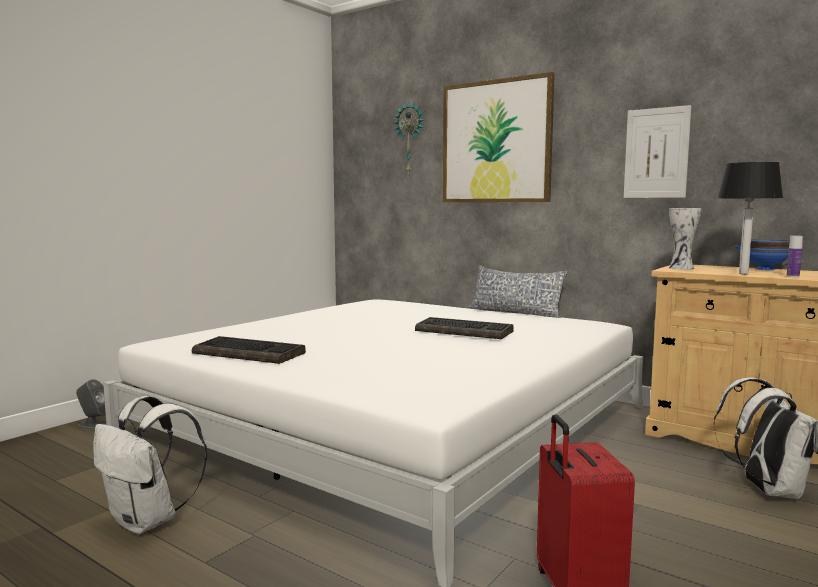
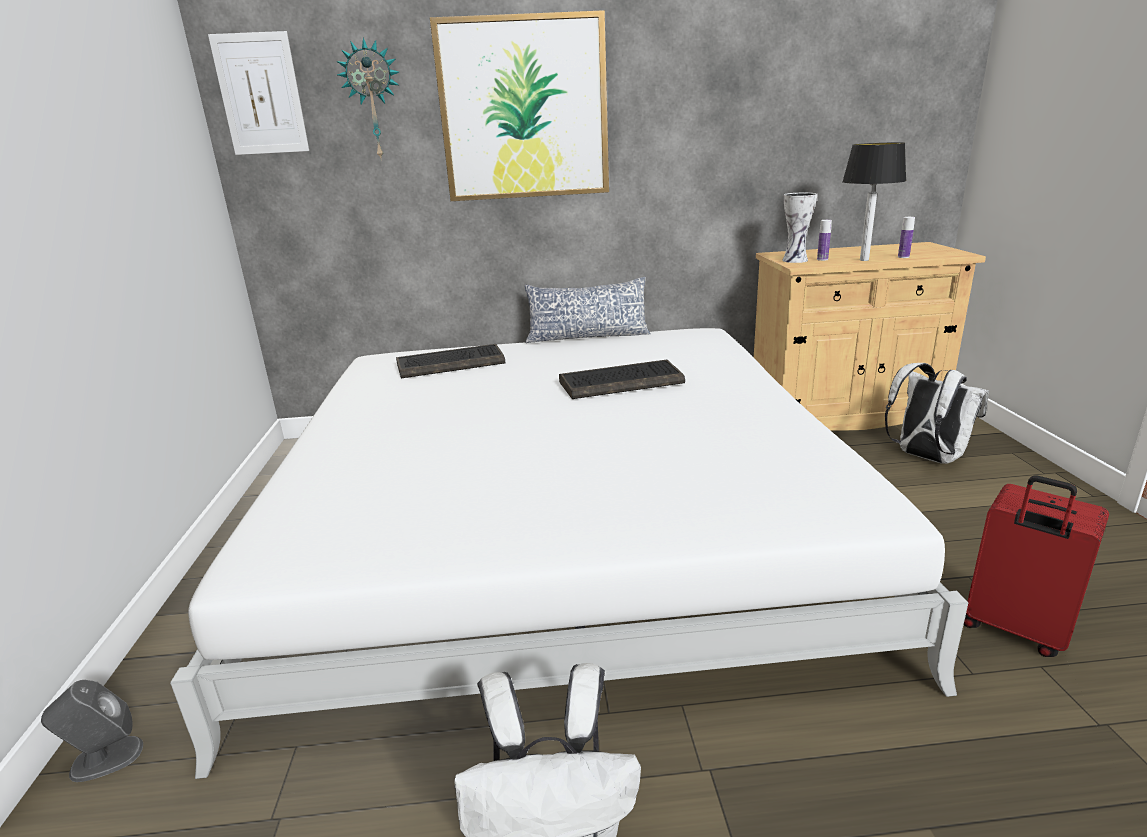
camera: 40 degrees left, 15 degrees up
(250, 353) = (473, 518): keyboard -> keyboard (451, 363)
(656, 153) = (732, 126): picture -> picture (260, 94)
(707, 270) = (822, 259): none -> bottle
(765, 269) = (847, 249): blue bowl -> none

